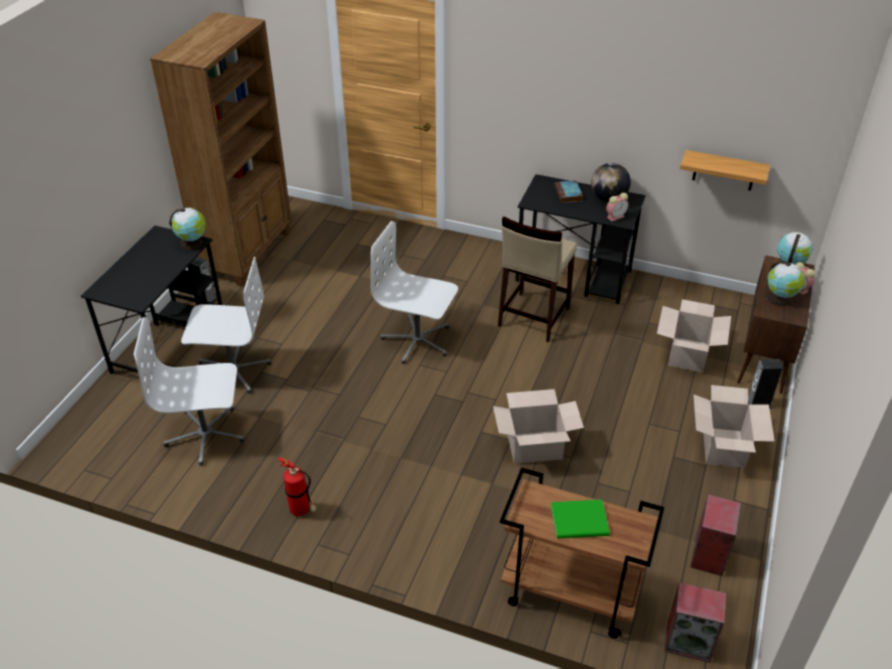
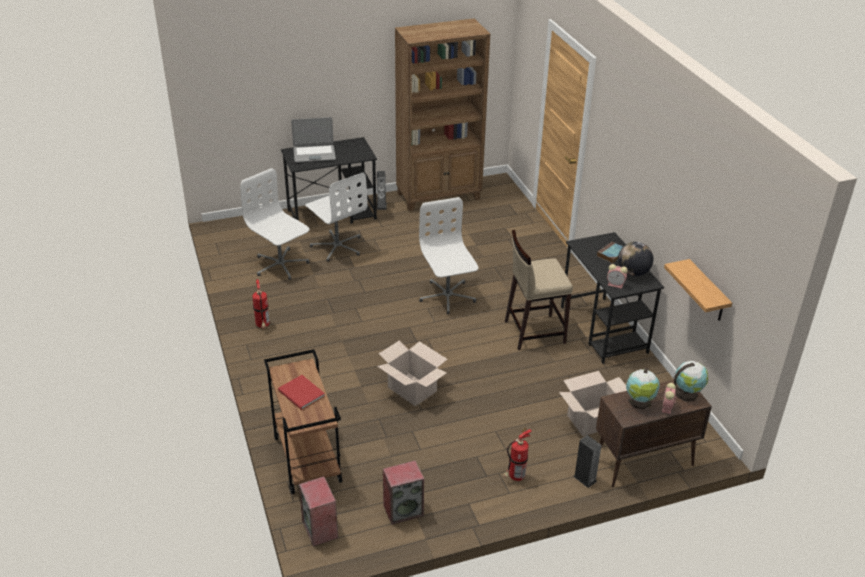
camera: 50 degrees right, 5 degrees down
(133, 276) = (314, 154): none -> laptop
(192, 243) = (364, 155): globe -> none
(581, 521) = (301, 394): green book -> red book
(723, 447) = (515, 477): cardboard box -> fire extinguisher

